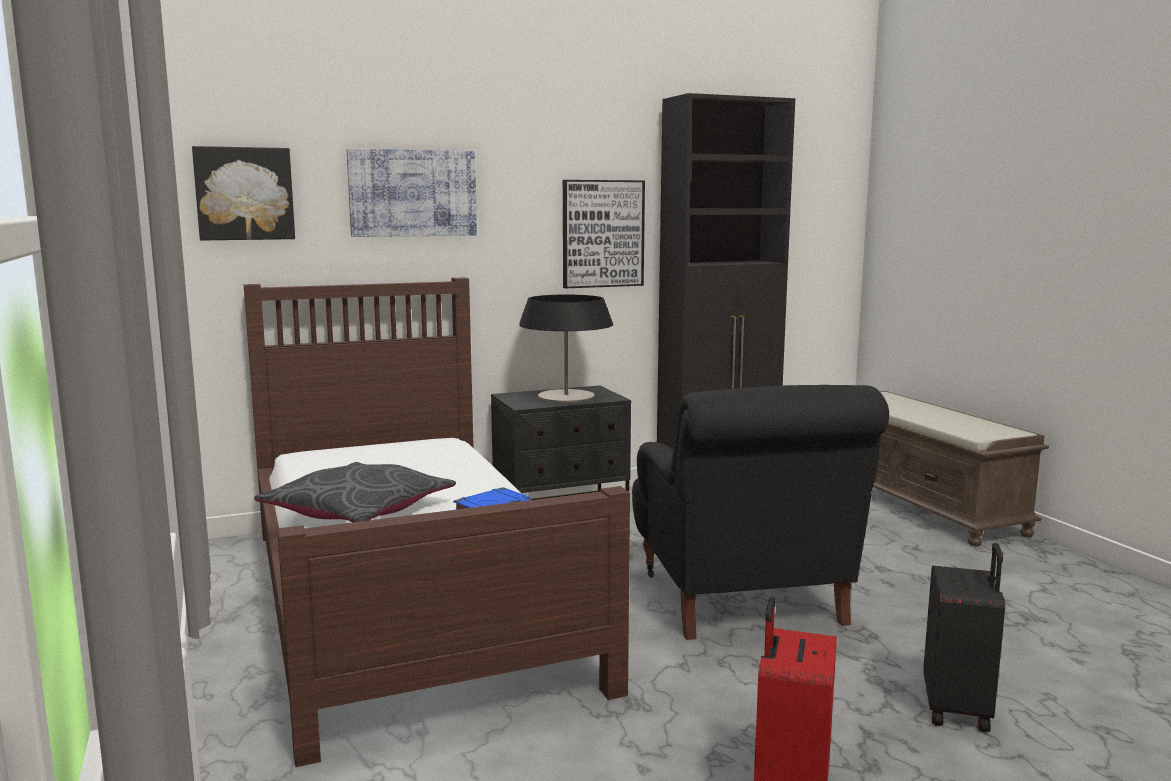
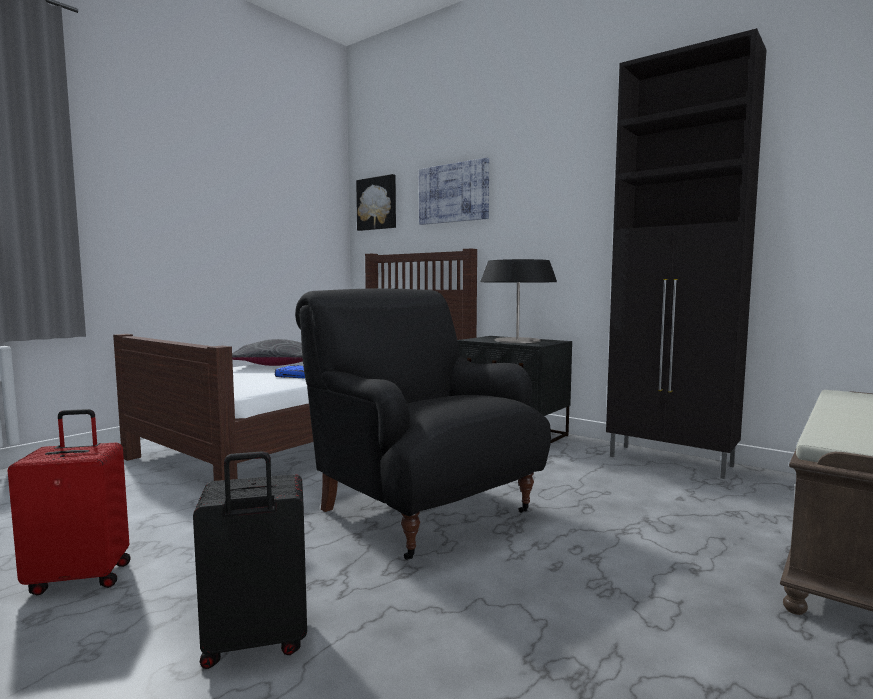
camera: 60 degrees right, 5 degrees down
(602, 233) = (583, 210): picture -> none
(742, 600) = (422, 510): black armchair -> black armchair turned 90 degrees clockwise

